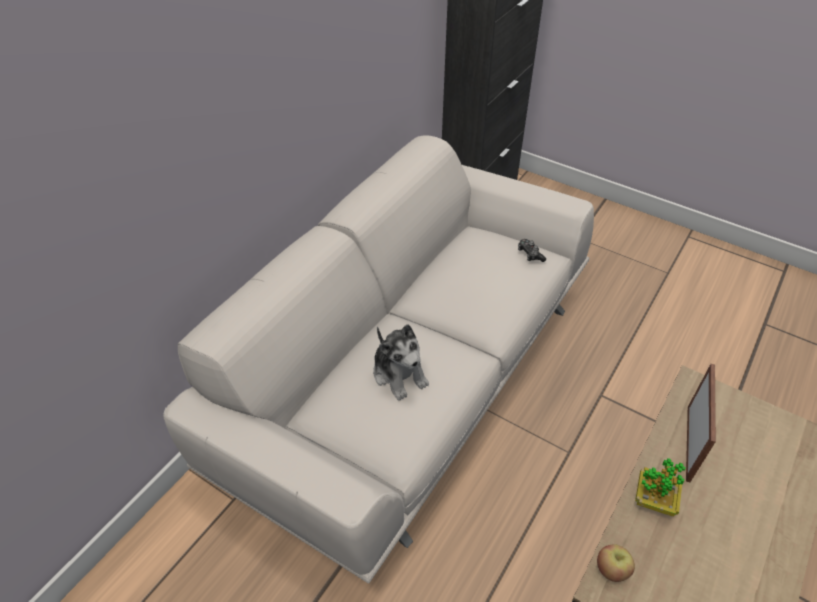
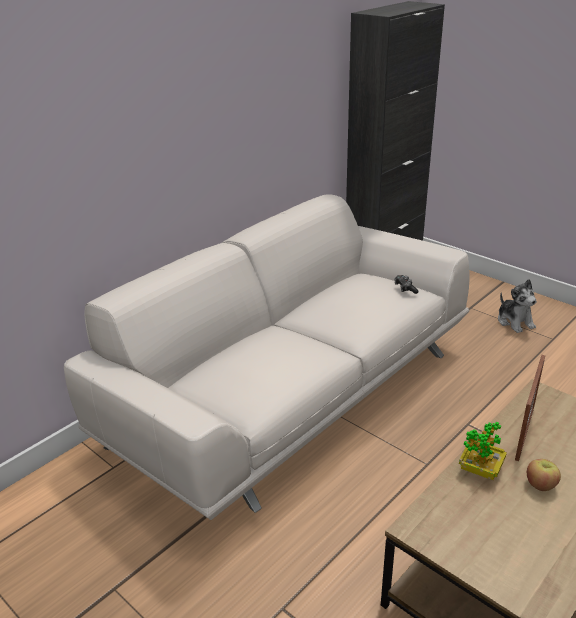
camera: 10 degrees right, 15 degrees down
(399, 374) = (267, 356): plush toy -> plush toy (514, 322)
(611, 569) = (426, 515): apple -> apple (540, 485)

